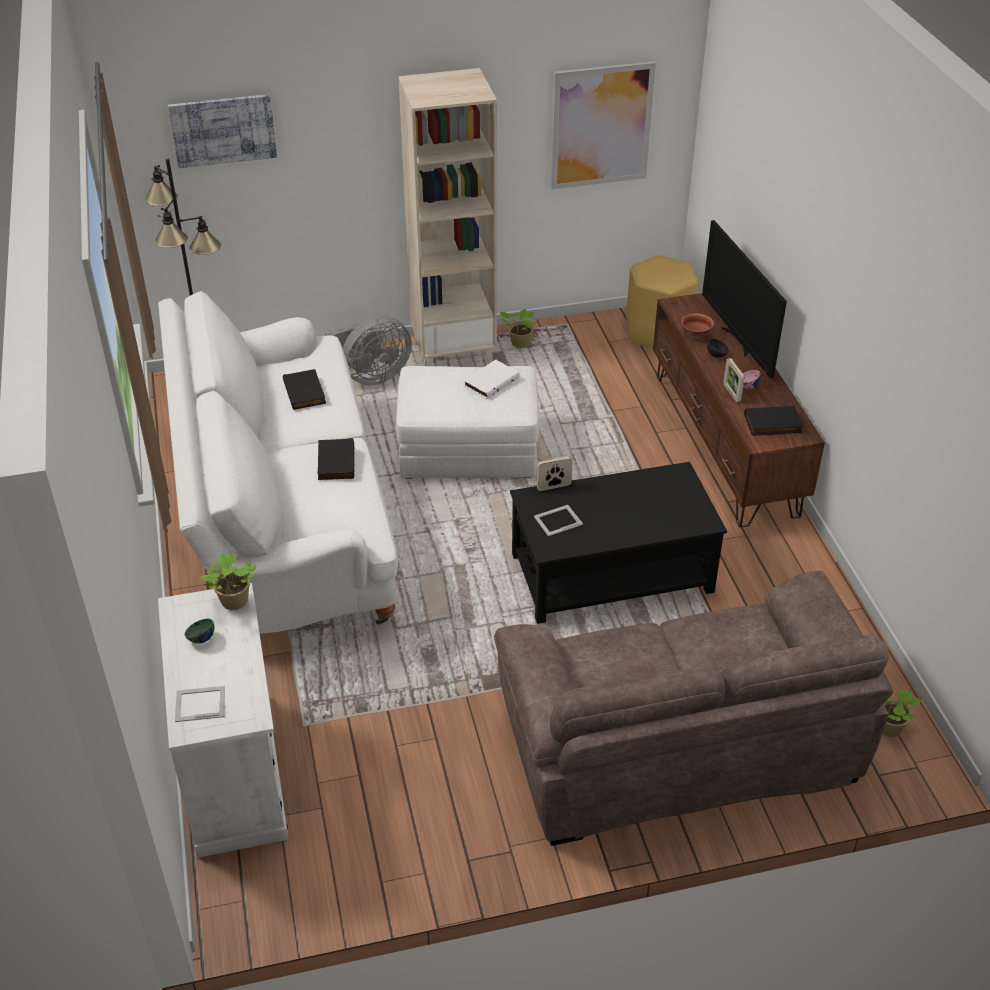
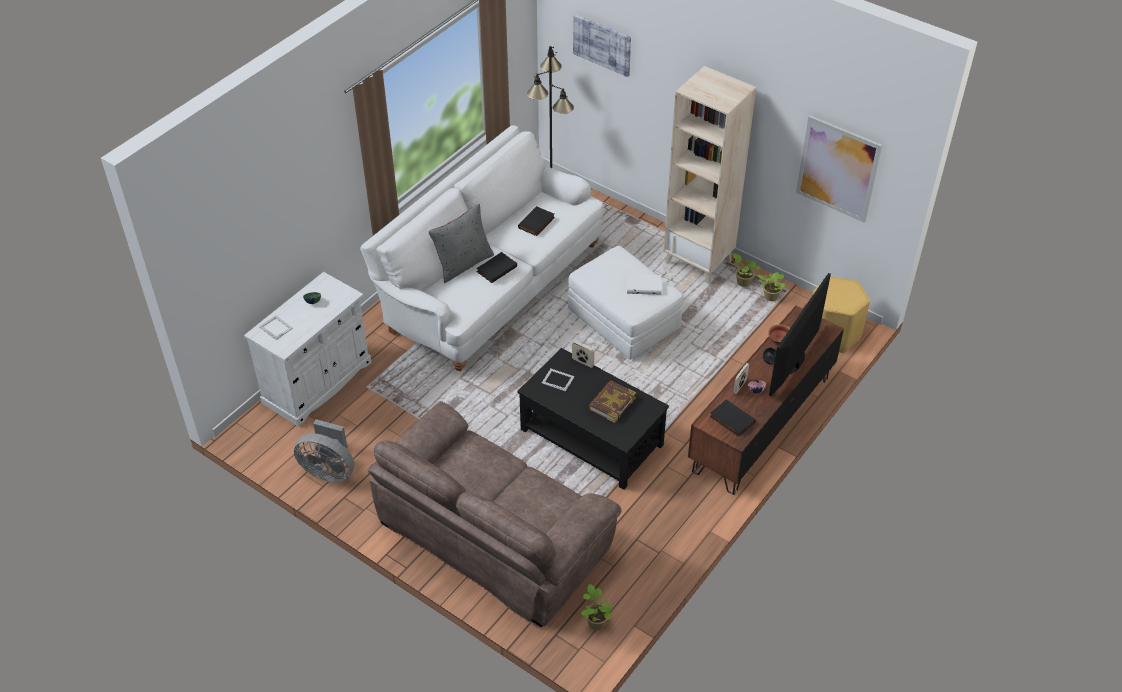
camera: 50 degrees right, 5 degrees up
(233, 602) = (344, 296): potted plant -> potted plant (770, 297)
(287, 484) = (463, 264): none -> grey pillow
(372, 377) = (638, 243): grey fan -> grey fan (329, 470)
(641, 500) = (611, 404): none -> book

